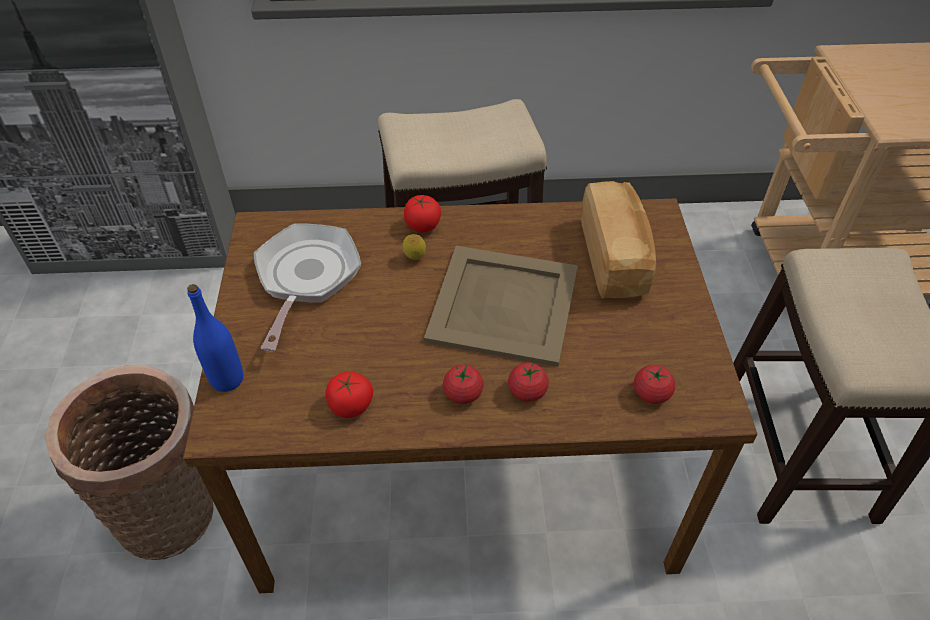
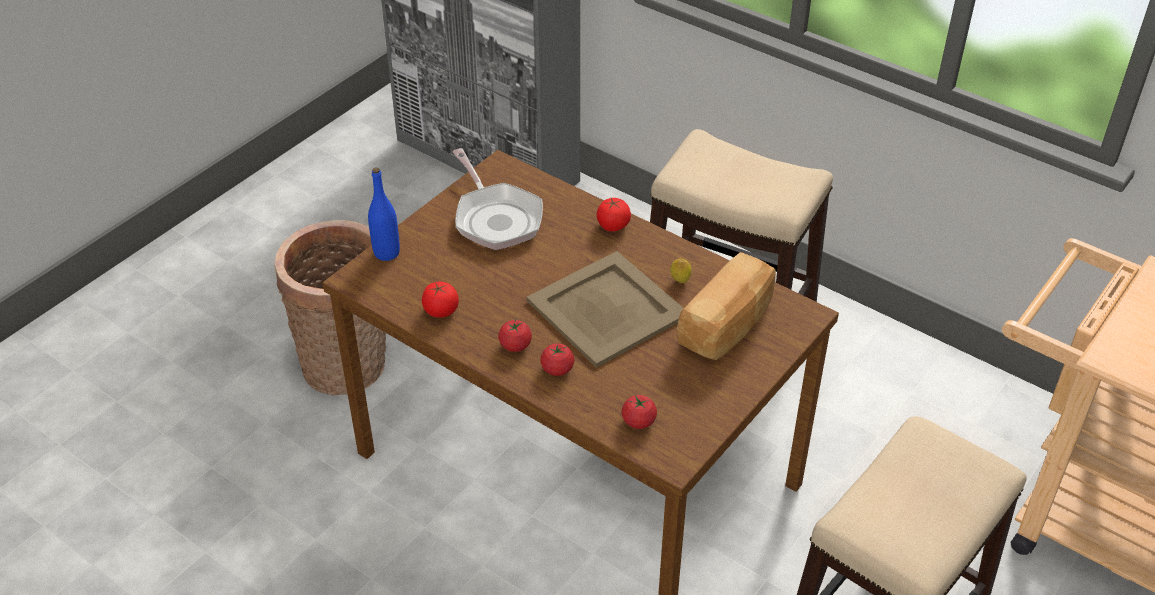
camera: 40 degrees right, 5 degrees down
(306, 278) = (496, 218): frying pan -> frying pan turned 105 degrees clockwise
(415, 258) = (581, 245): lemon -> lemon (680, 281)

